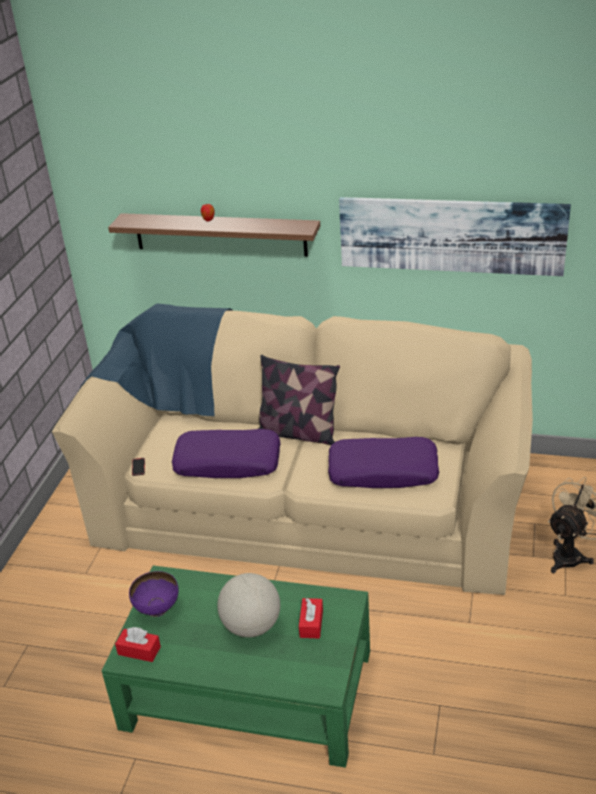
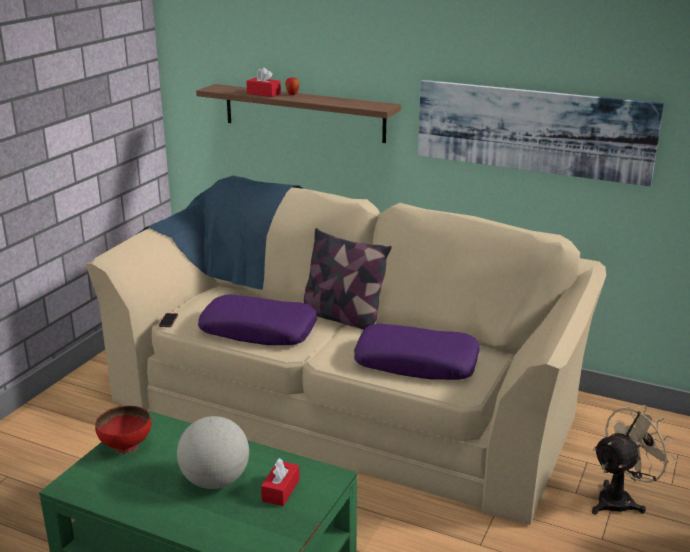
camera: 10 degrees right, 10 degrees down
(139, 650) = (87, 481): red tissue box -> red tissue box (263, 93)
(157, 609) = (126, 447): purple bowl -> red bowl

